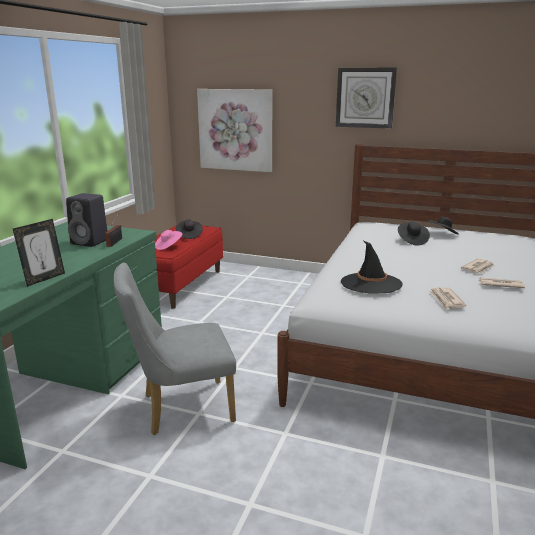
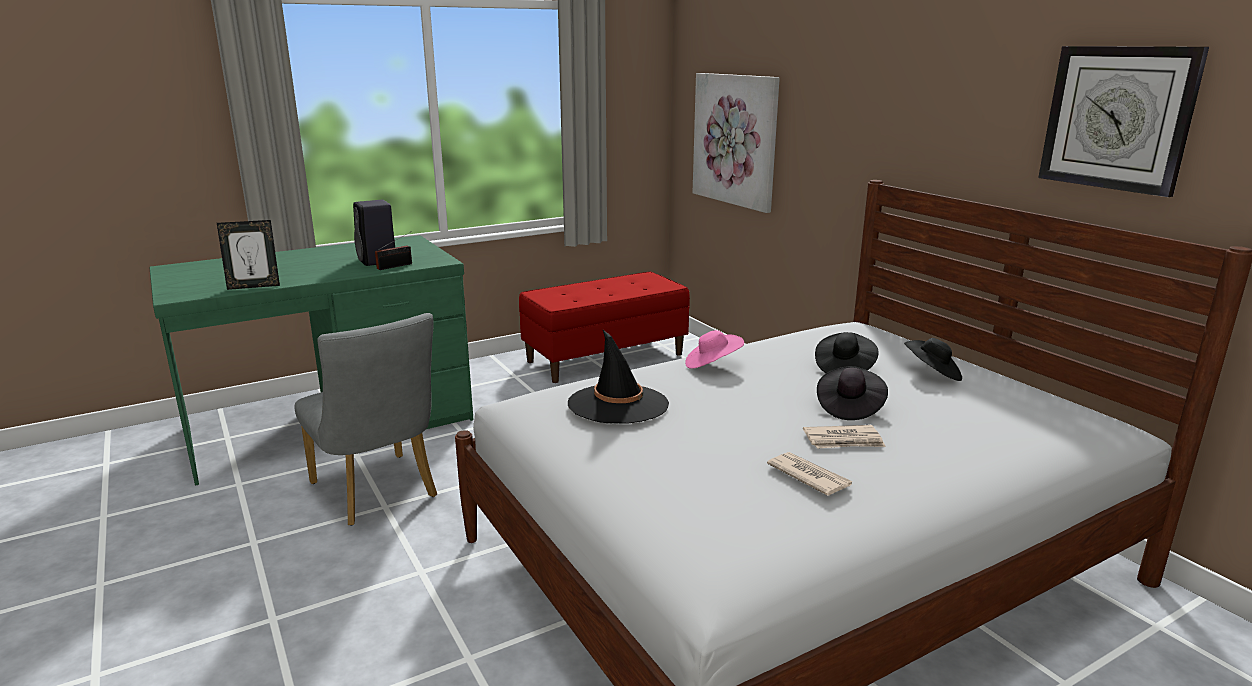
camera: 40 degrees right, 0 degrees up
(168, 246) = (576, 297): pink hat -> pink hat (712, 365)
(180, 409) = (378, 493): grey chair -> grey chair turned 150 degrees counterclockwise
(189, 235) = (627, 288): black hat -> black hat (849, 407)
(365, 98) = (900, 97): wall clock -> wall clock (1117, 118)
(446, 300) = (661, 463): newspaper -> none

